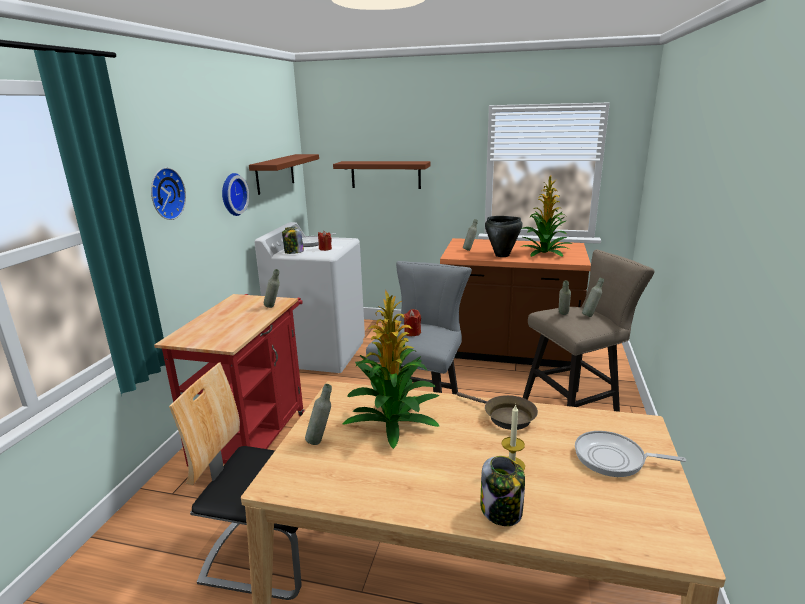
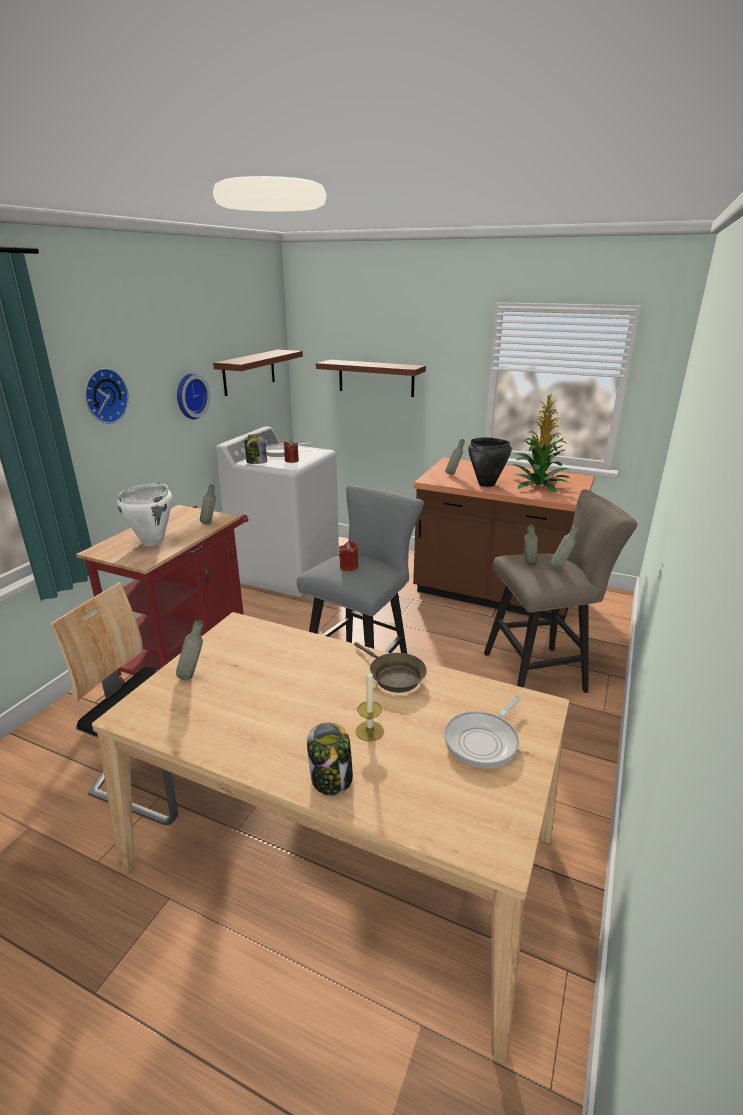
camera: 10 degrees right, 5 degrees up
(226, 326) = (153, 541): none -> white cooking pot
(394, 422) = (275, 666): potted plant -> none
(613, 459) = (483, 740): frying pan -> frying pan turned 75 degrees counterclockwise

